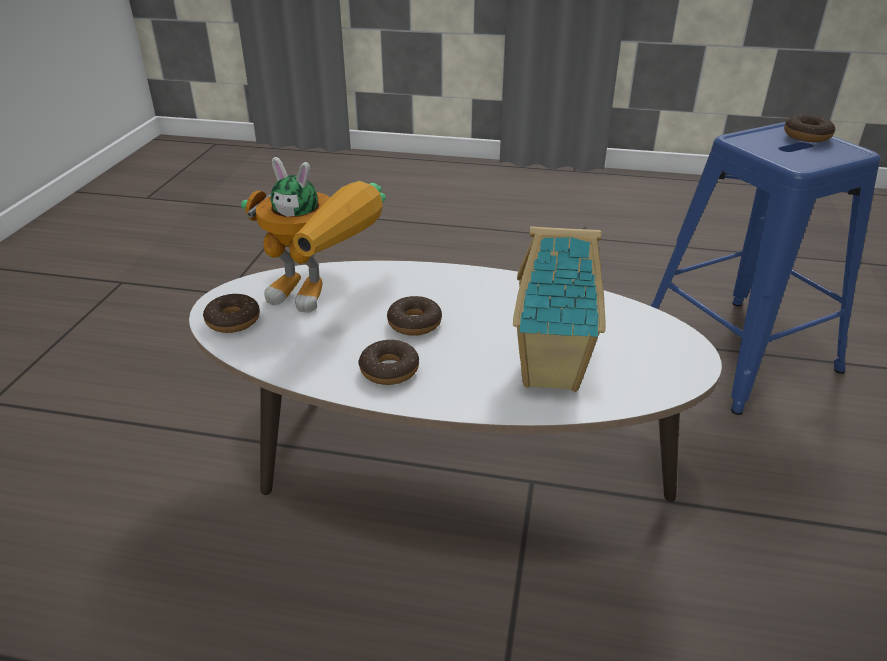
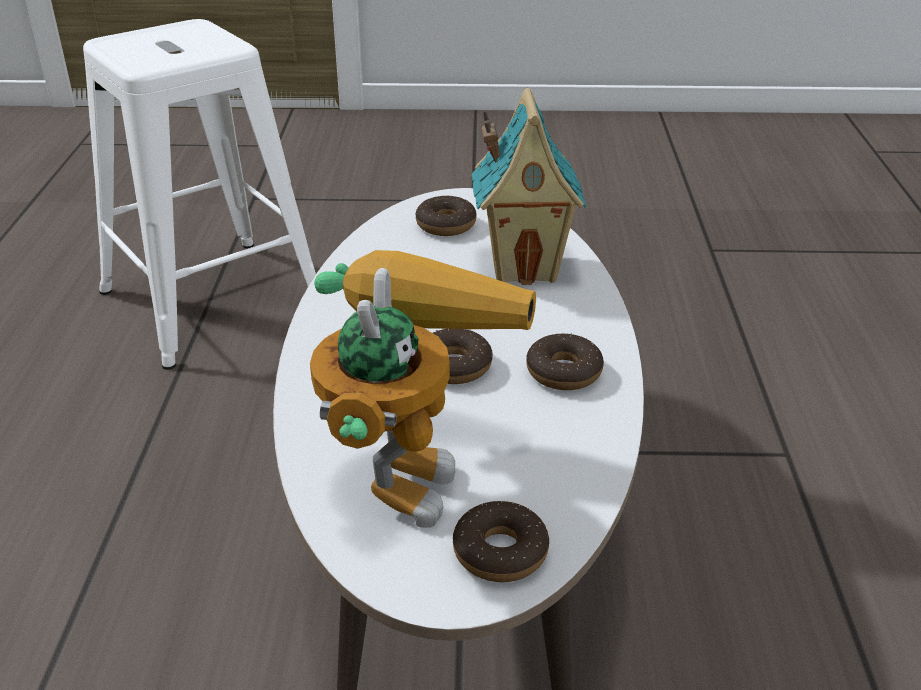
camera: 100 degrees left, 0 degrees up
(736, 350) = (209, 300): blue stool -> white stool
(807, 136) = (143, 37): donut -> donut (446, 225)

